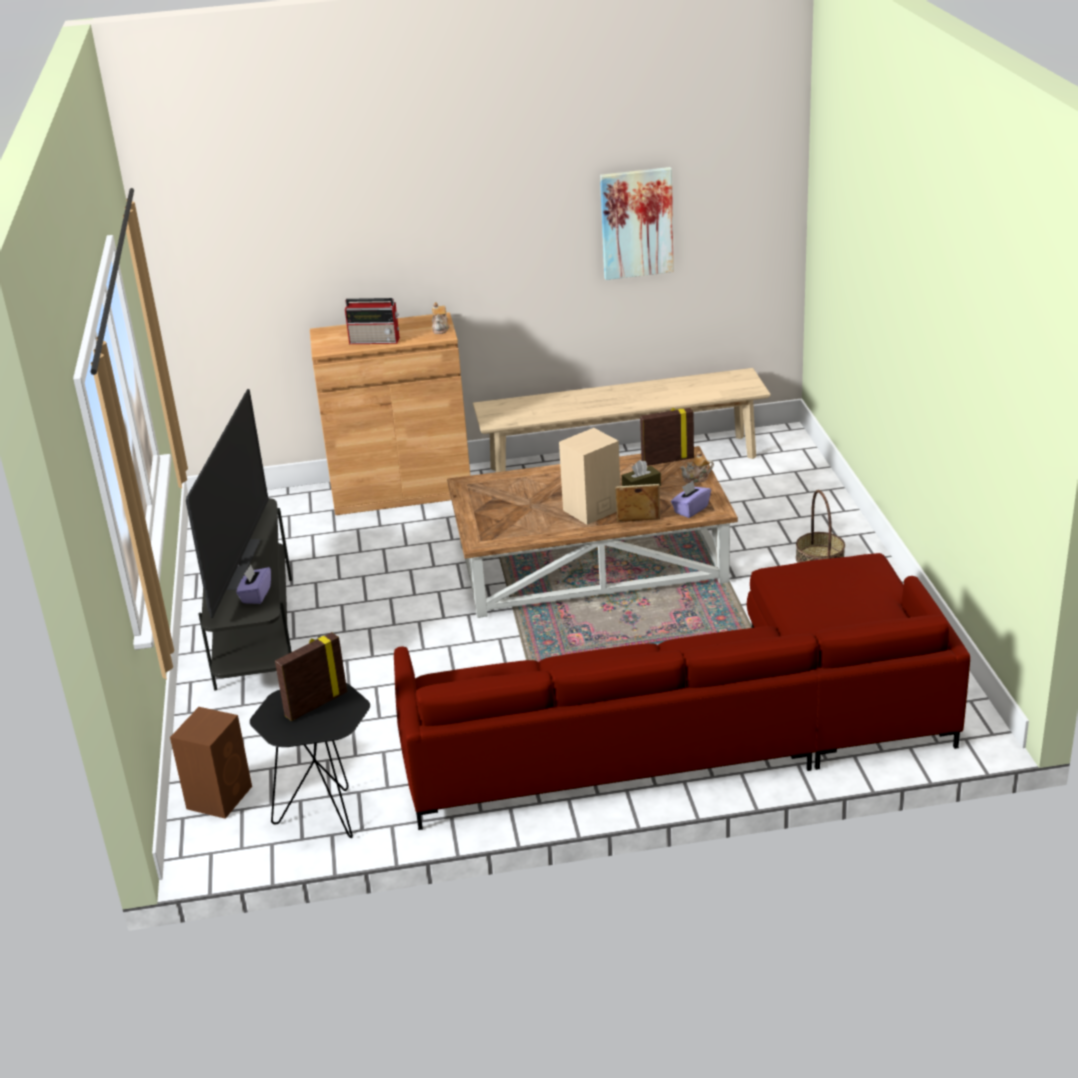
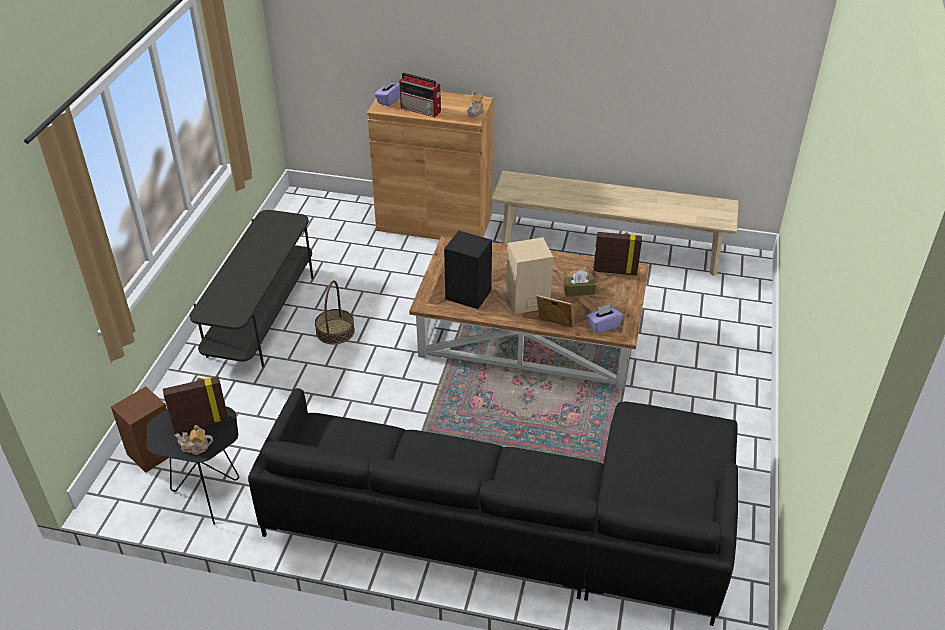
camera: 20 degrees right, 10 degrees up
(240, 565) = (248, 270): television -> none
(256, 595) = (240, 301): purple tissue box -> purple tissue box (389, 100)
(522, 522) = (469, 295): none -> black speaker
(636, 223) = (659, 61): picture -> none
(697, 478) = (627, 296): teapot -> teapot (195, 447)
(701, 726) = (520, 521): red sofa -> black sofa
(819, 558) = (710, 391): basket -> basket (335, 331)

